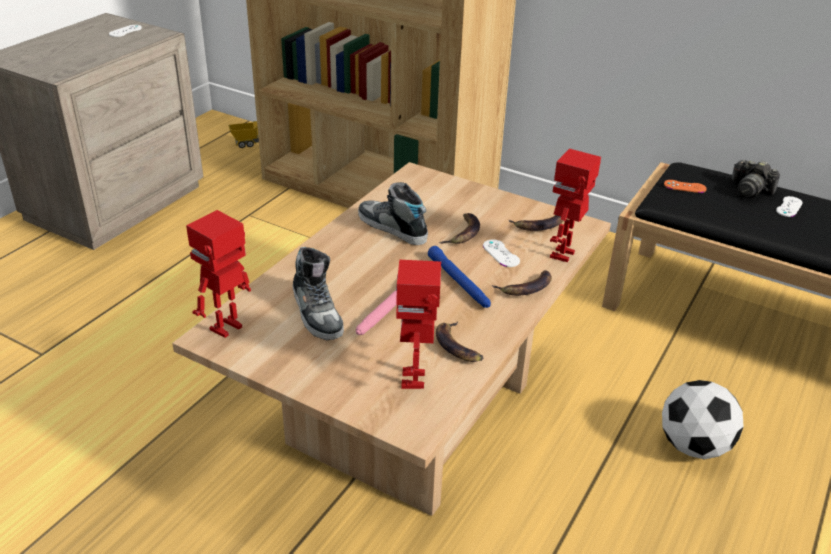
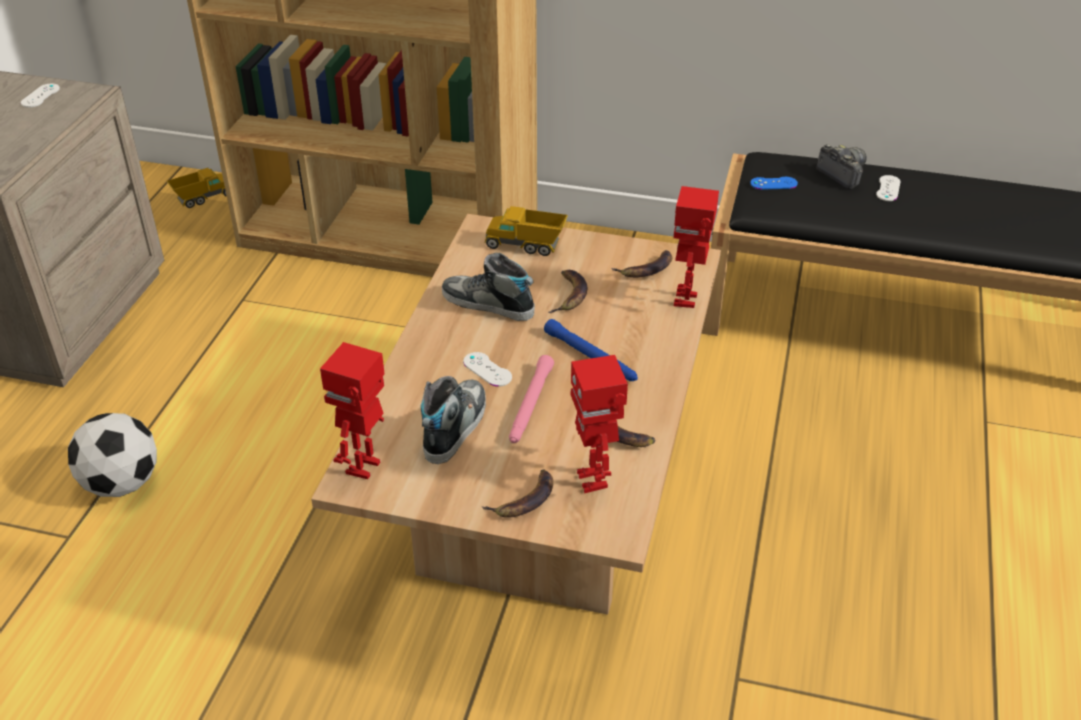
camera: 15 degrees left, 5 degrees up
(317, 312) = (454, 426): shoe -> shoe turned 120 degrees counterclockwise
(444, 192) = (526, 246): none -> toy truck
(501, 253) = (620, 312): white game controller -> white game controller (487, 369)
(526, 287) = (663, 347): banana -> banana (524, 499)
(684, 186) = (773, 183): orange game controller -> blue game controller
(693, 446) = (846, 472): football -> football (122, 483)
(750, 190) = (842, 175): camera -> camera turned 150 degrees counterclockwise

